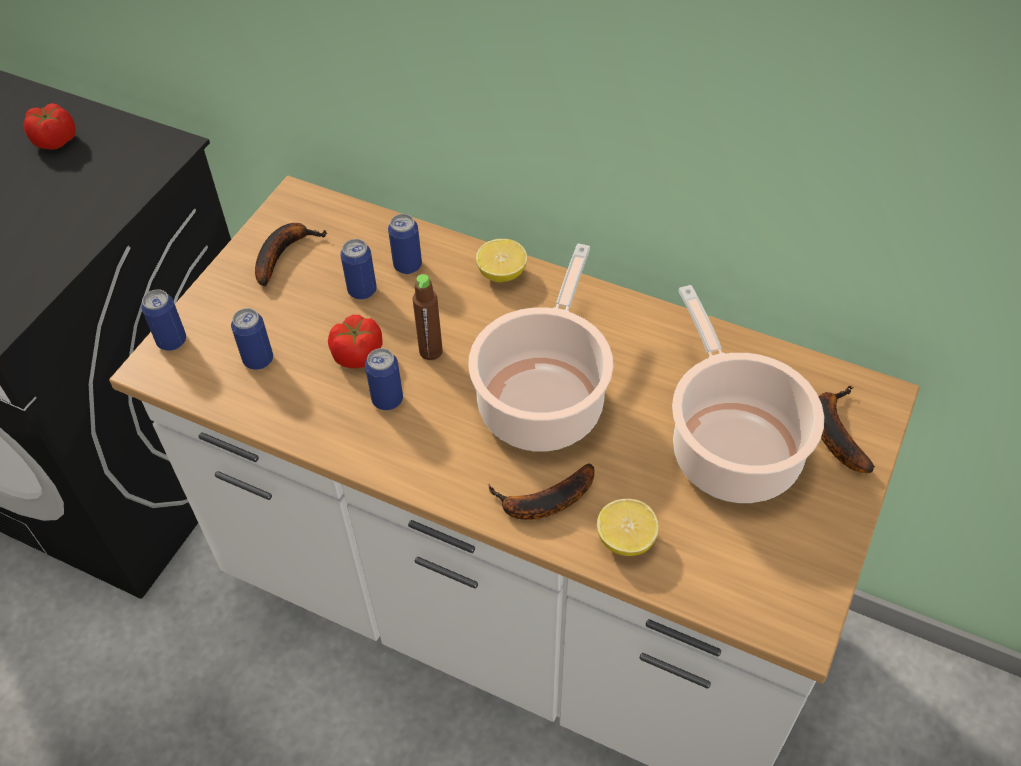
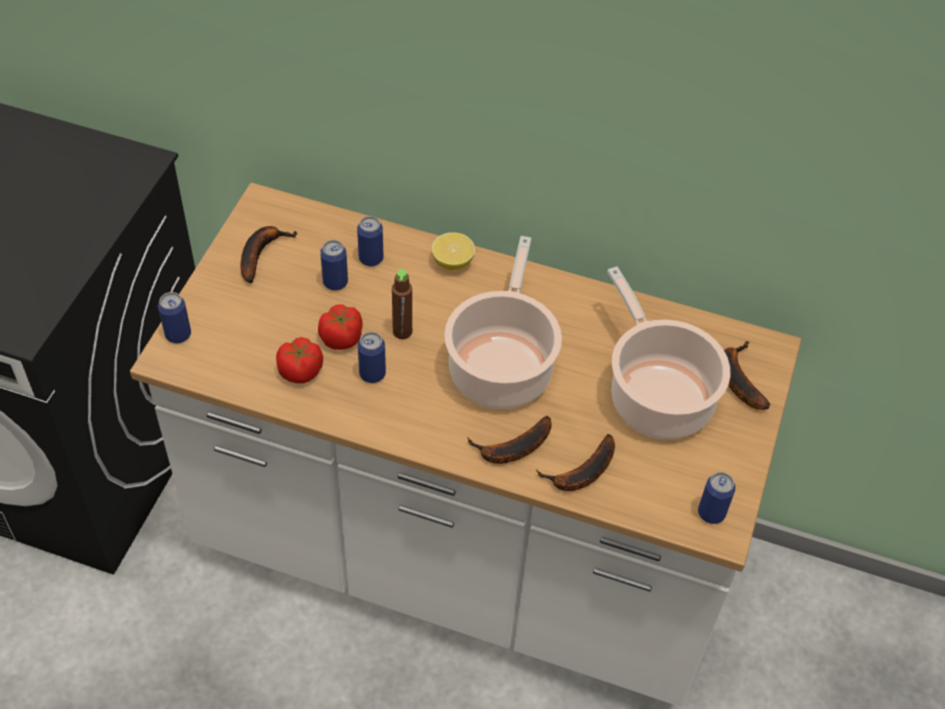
camera: 10 degrees left, 0 degrees up
(56, 141) = (38, 160): tomato -> tomato (301, 371)
(258, 360) = (256, 347): can -> can (711, 513)
(625, 539) = (581, 473): lemon -> banana

